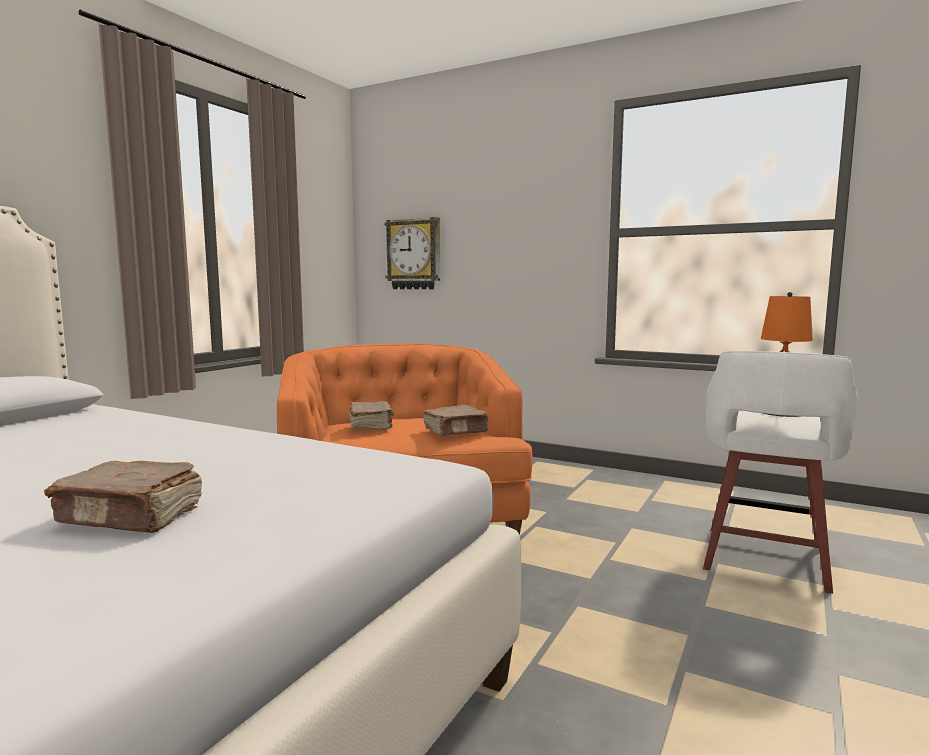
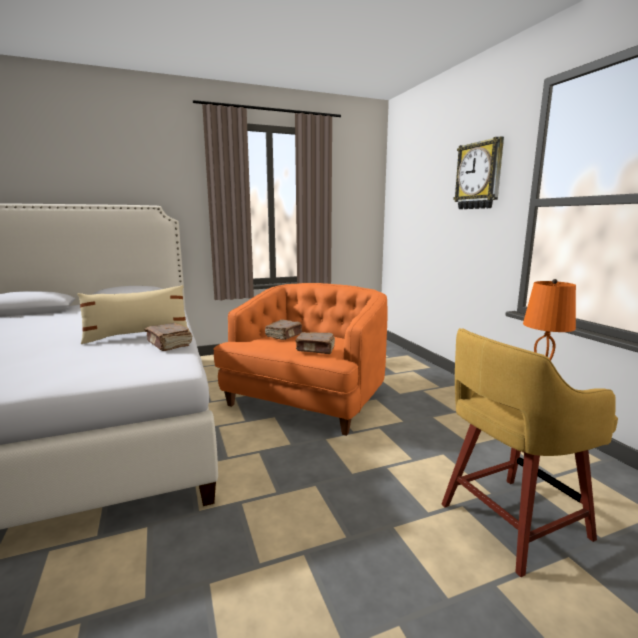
camera: 40 degrees right, 5 degrees up
(132, 517) = (42, 359): brown book -> brown book (169, 344)
(205, 451) = (137, 335): none -> beige pillow
(414, 254) = (411, 218): wall clock -> wall clock (479, 176)
(763, 559) = (510, 522): white stool -> yellow stool

